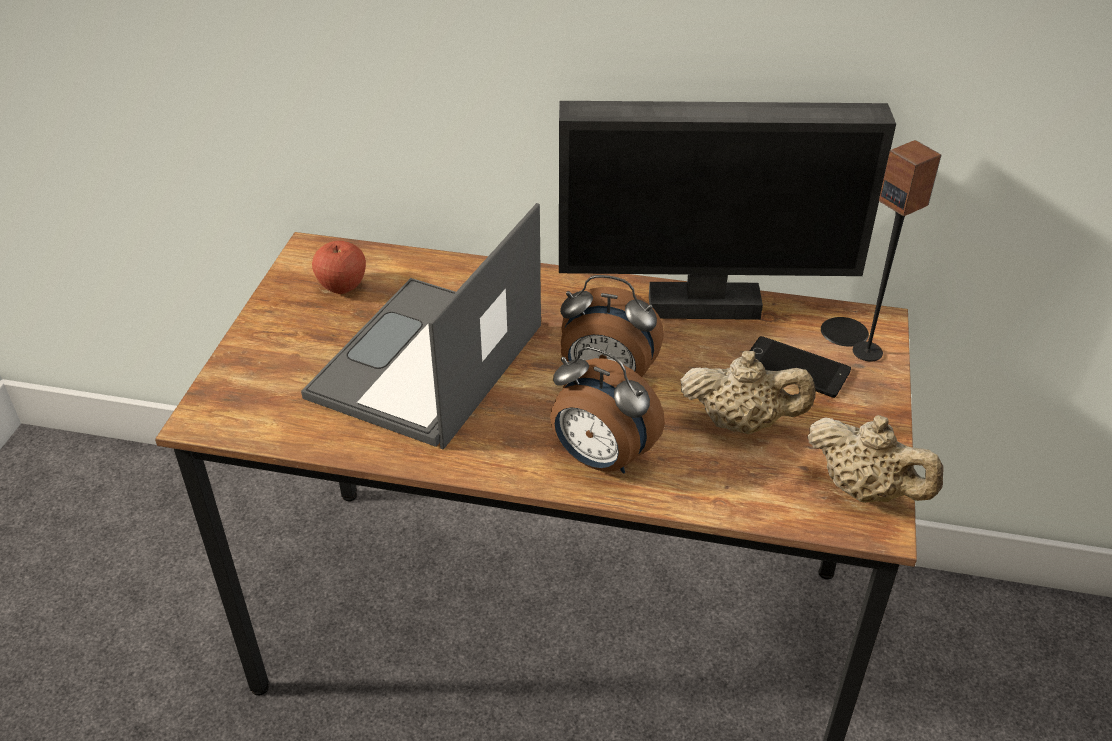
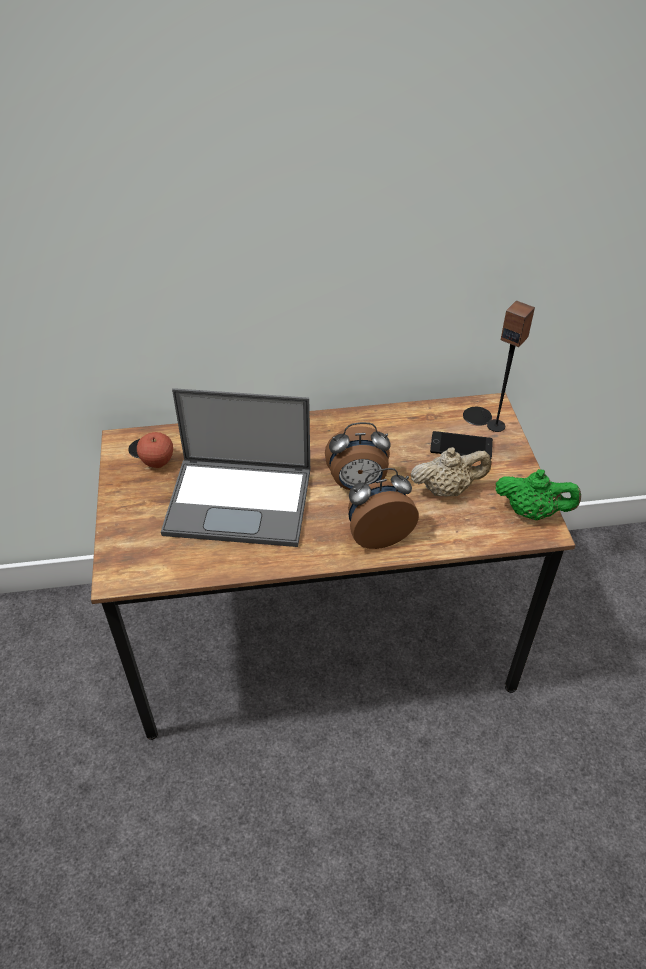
camera: 20 degrees left, 5 degrees up
(426, 363) = (241, 501): laptop -> laptop turned 90 degrees counterclockwise
(600, 459) = (378, 534): alarm clock -> alarm clock turned 150 degrees clockwise
(703, 304) = (389, 418): monitor -> none
(865, 490) = (532, 512): beige teapot -> green teapot

